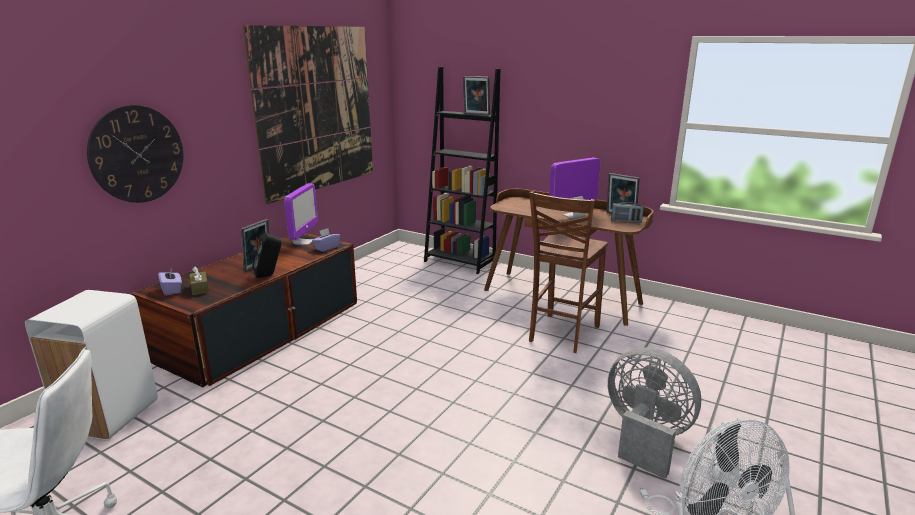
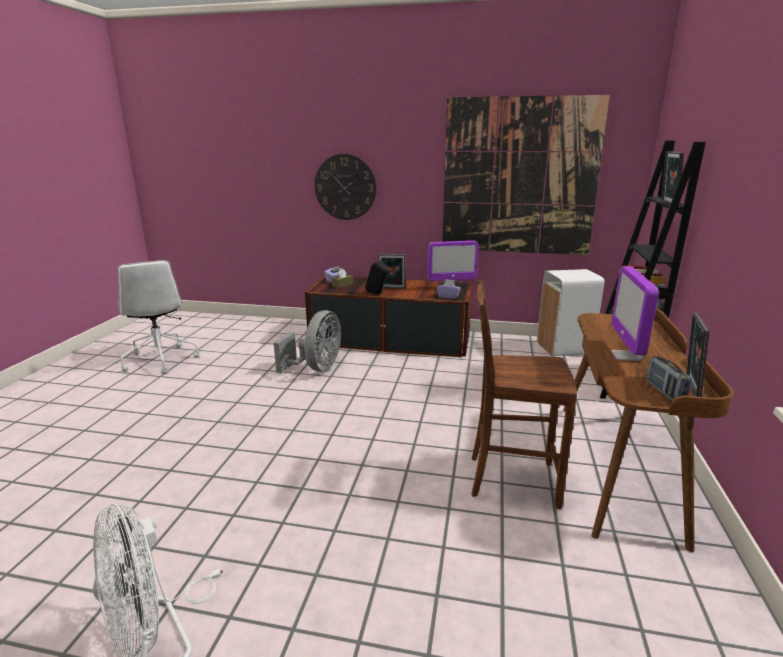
camera: 70 degrees right, 0 degrees up
(111, 415) = (270, 332): white trash can -> white trash can (564, 349)
(573, 216) = (626, 356): monitor -> monitor turned 120 degrees counterclockwise
(645, 438) = (315, 572): grey fan -> grey fan (316, 368)

